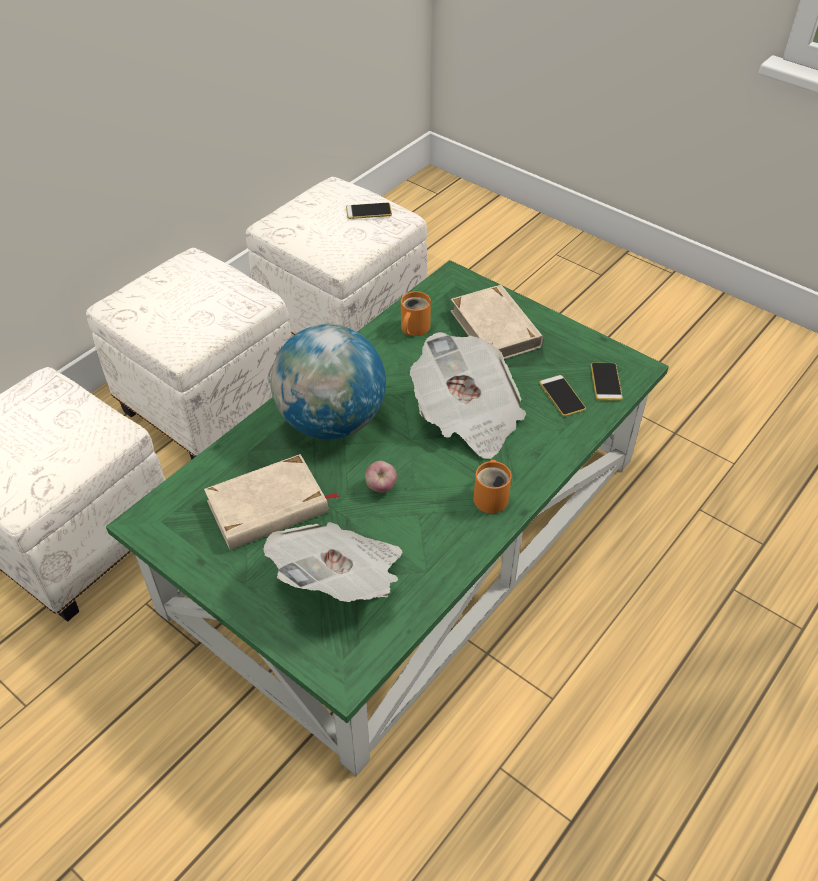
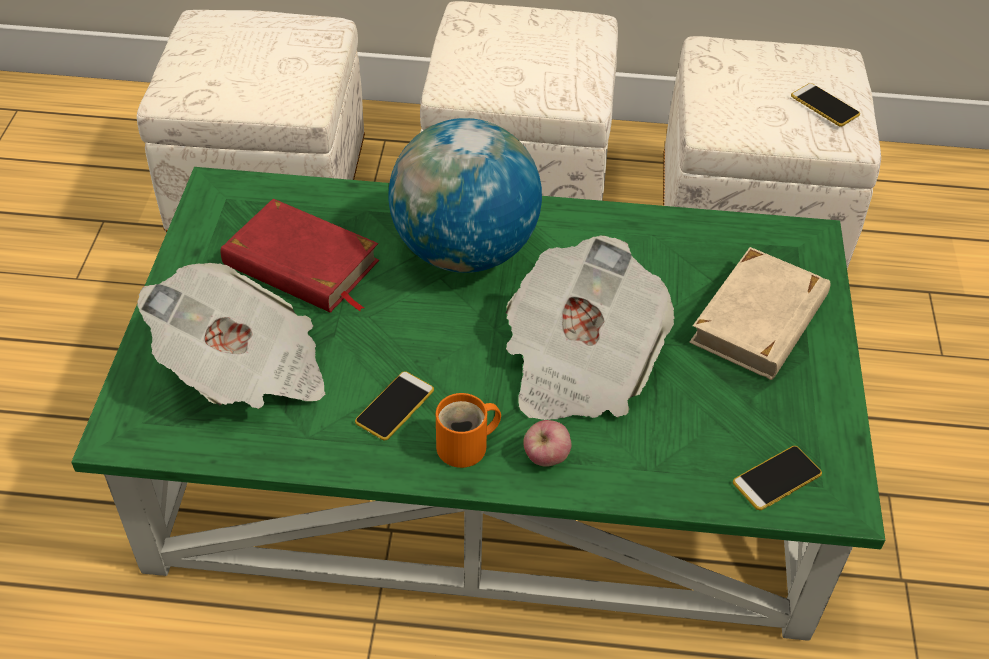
camera: 55 degrees right, 0 degrees up
(268, 507) = (301, 264): beige book -> red book
(381, 487) = (400, 339): apple -> apple (546, 458)
(413, 328) = (680, 245): orange mug -> none
(562, 396) = (703, 441): phone -> phone (395, 406)

